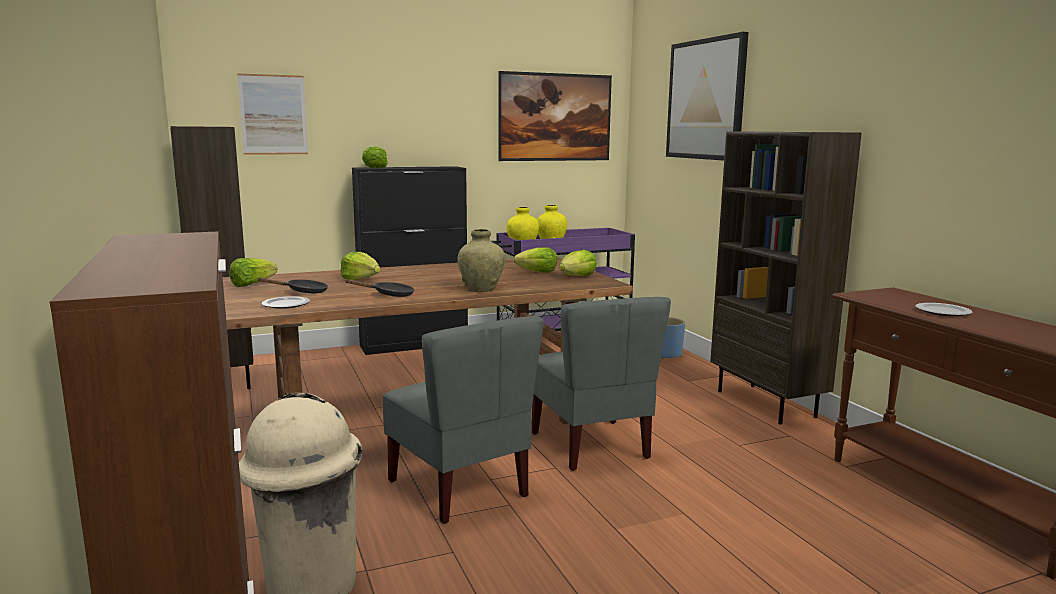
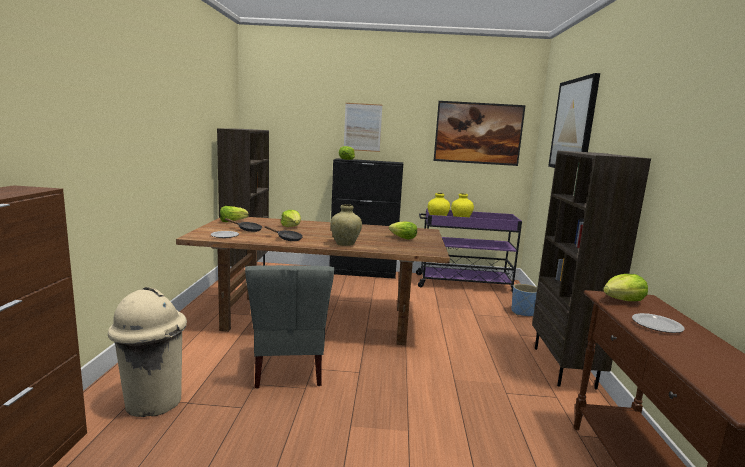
camera: 25 degrees right, 0 degrees up
(273, 115) = (294, 124): picture -> picture (362, 127)
(577, 276) = (424, 245): lettuce -> lettuce (623, 301)
(591, 445) = (398, 364): grey chair -> none

